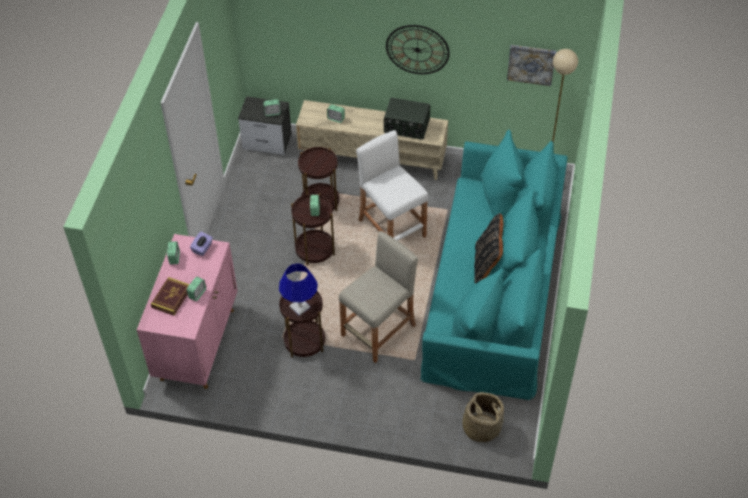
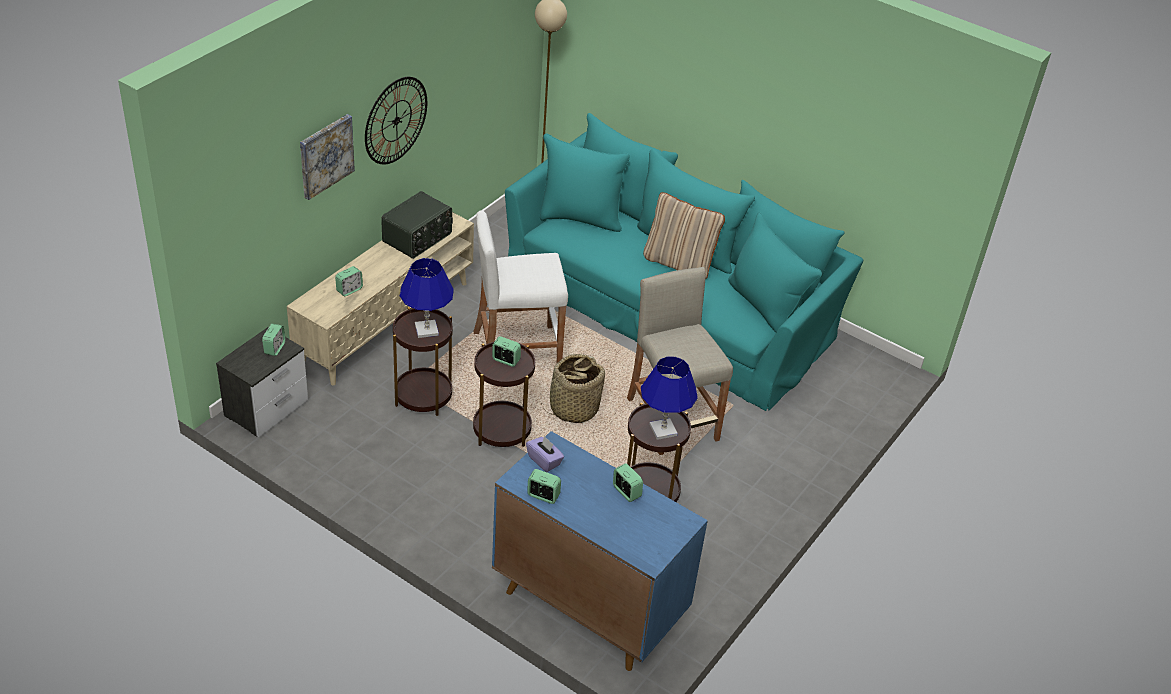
camera: 70 degrees left, 10 degrees down
(171, 297) = (617, 521): book -> none
(197, 343) = (587, 606): pink cabinet -> blue cabinet
(318, 165) = (426, 330): none -> blue table lamp
(481, 427) = (855, 387): basket -> basket (573, 408)
(486, 265) = (679, 263): black pillow -> beige pillow
(531, 64) = (498, 56): picture -> picture (325, 155)

